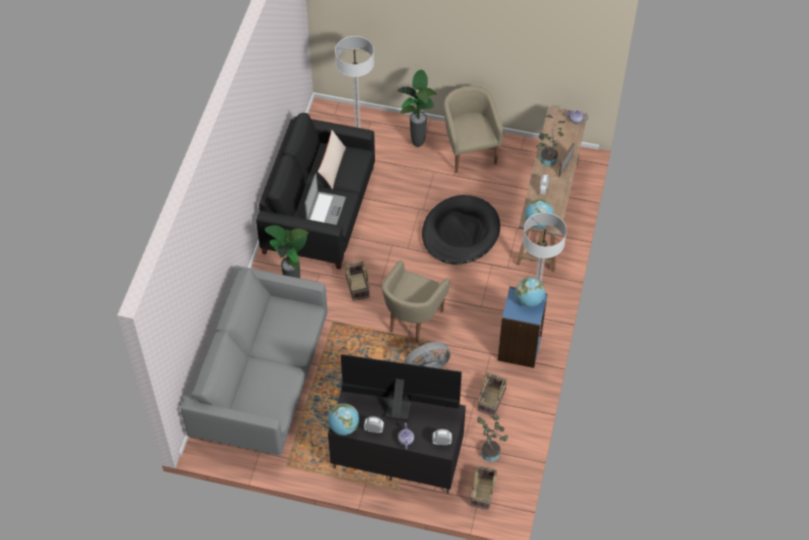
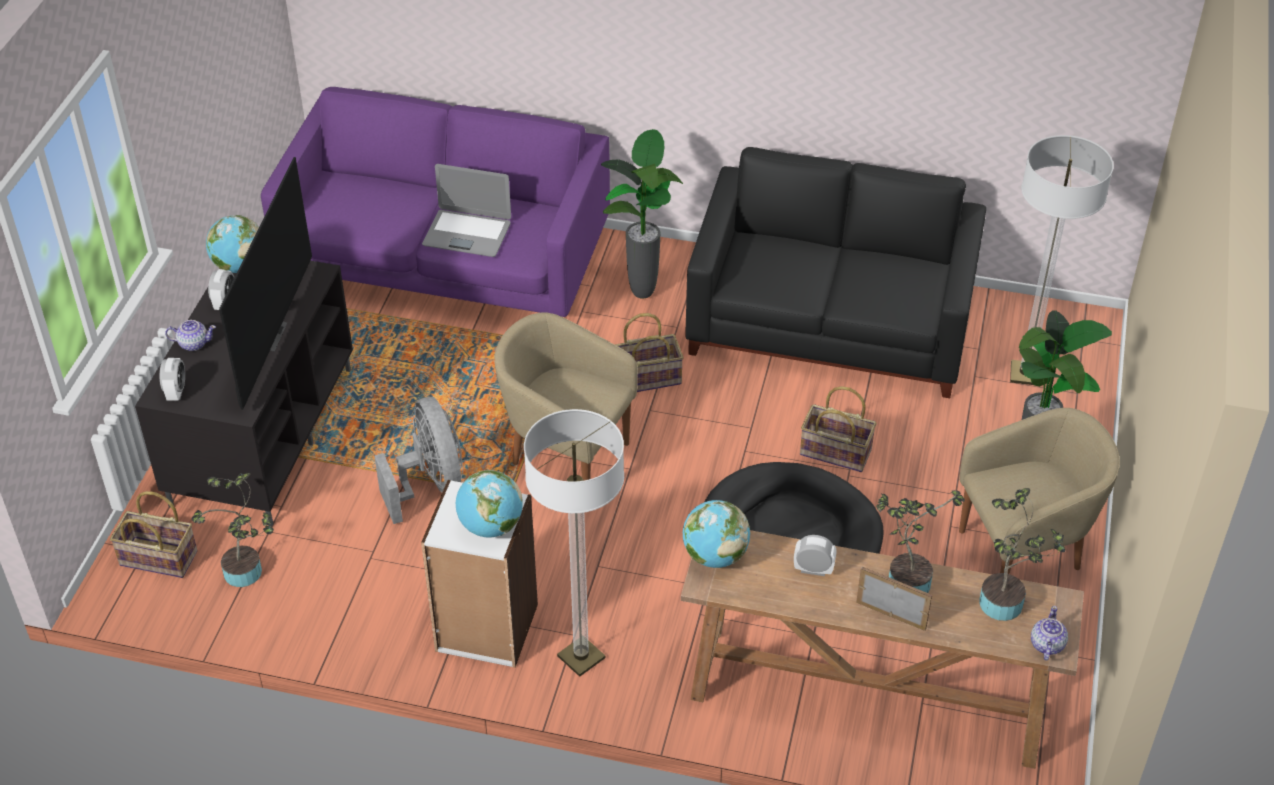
camera: 90 degrees right, 10 degrees down
(261, 380) = (447, 262): grey sofa -> purple sofa
(325, 210) = (769, 269): laptop -> laptop (467, 233)
(332, 167) = (880, 277): beige pillow -> none
(492, 400) = (364, 578): basket -> basket (835, 453)
(520, 348) = (486, 629): blue bookcase -> white bookcase
(556, 130) = (1006, 603): none -> potted plant

